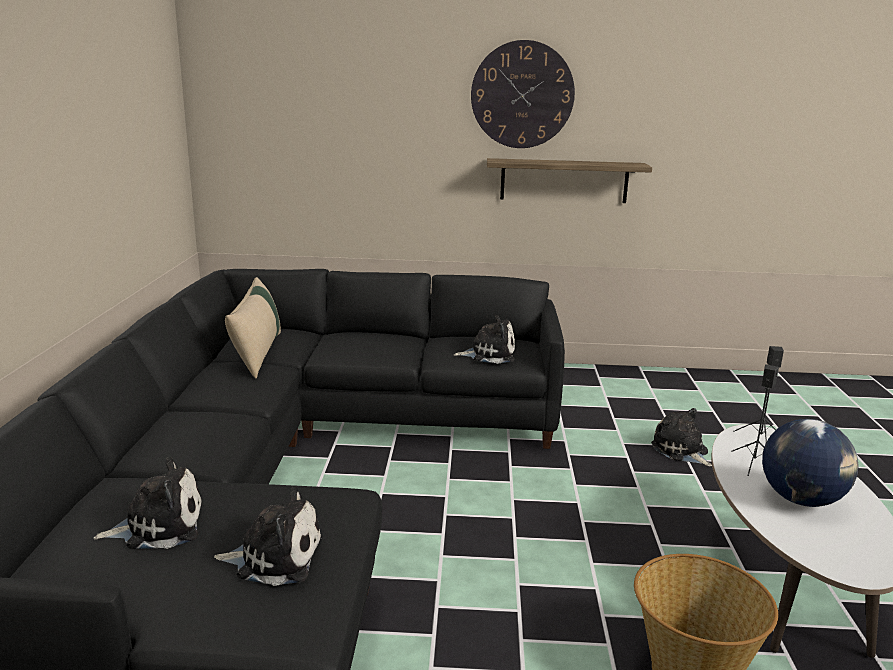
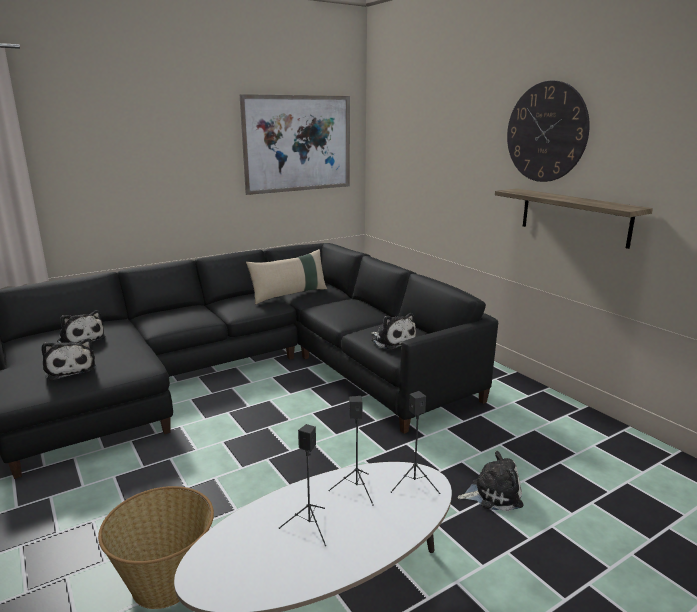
camera: 55 degrees right, 0 degrees up
(136, 118) = (298, 143): none -> picture
(681, 451) = (493, 494): plush toy -> plush toy turned 60 degrees clockwise
(801, 499) = (310, 527): globe -> black speaker

